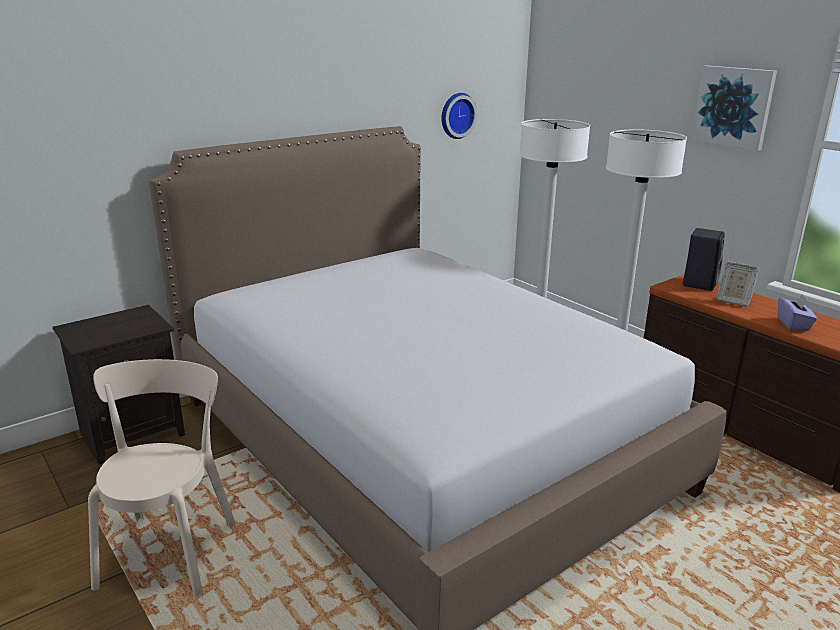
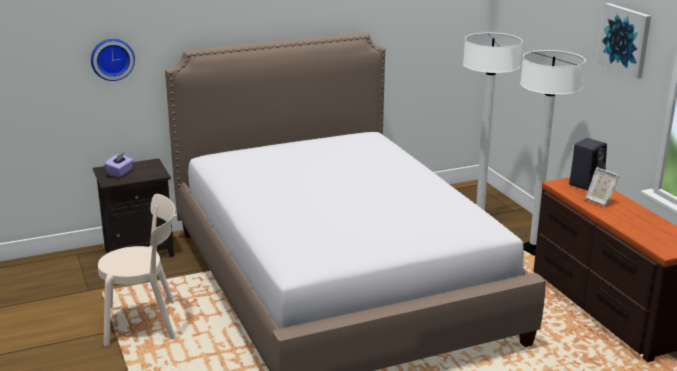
camera: 15 degrees right, 0 degrees up
(170, 549) = (145, 323): beige chair -> beige chair turned 60 degrees clockwise
(456, 115) = (424, 22): wall clock -> wall clock (112, 58)
(793, 324) = (629, 224): purple tissue box -> purple tissue box (120, 173)

